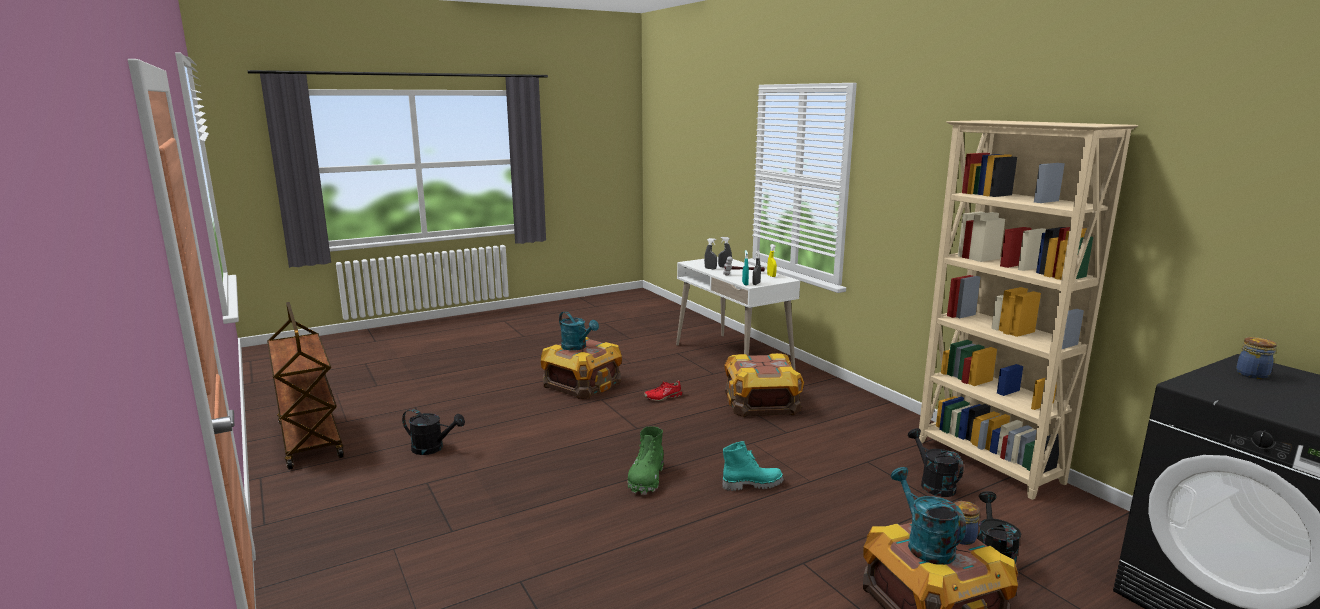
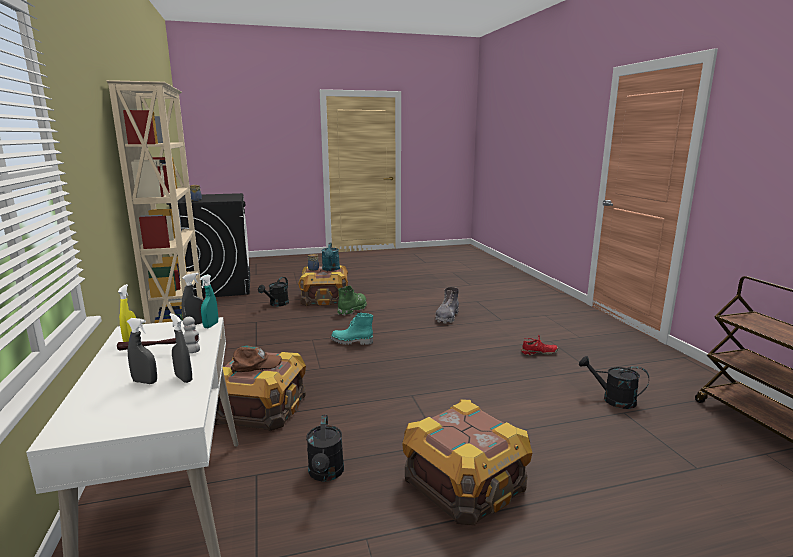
camera: 165 degrees left, 0 degrees up
(577, 347) = (472, 422): turquoise watering can -> none
(629, 571) = (447, 317): none -> grey boot
(646, 479) = (421, 353): green boot -> green boot (352, 309)
(663, 397) = (361, 435): red shoe -> red shoe (539, 353)
(760, 361) = (255, 364): none -> brown cap
(933, 484) = (240, 330): black watering can -> black watering can (326, 474)

